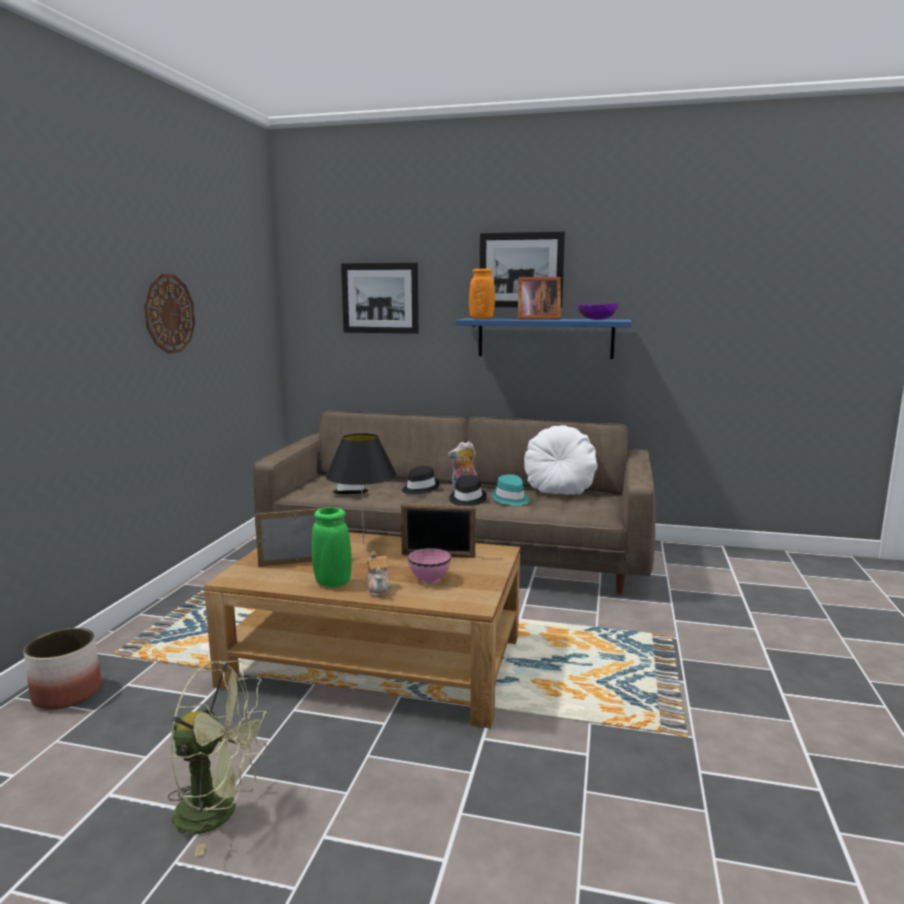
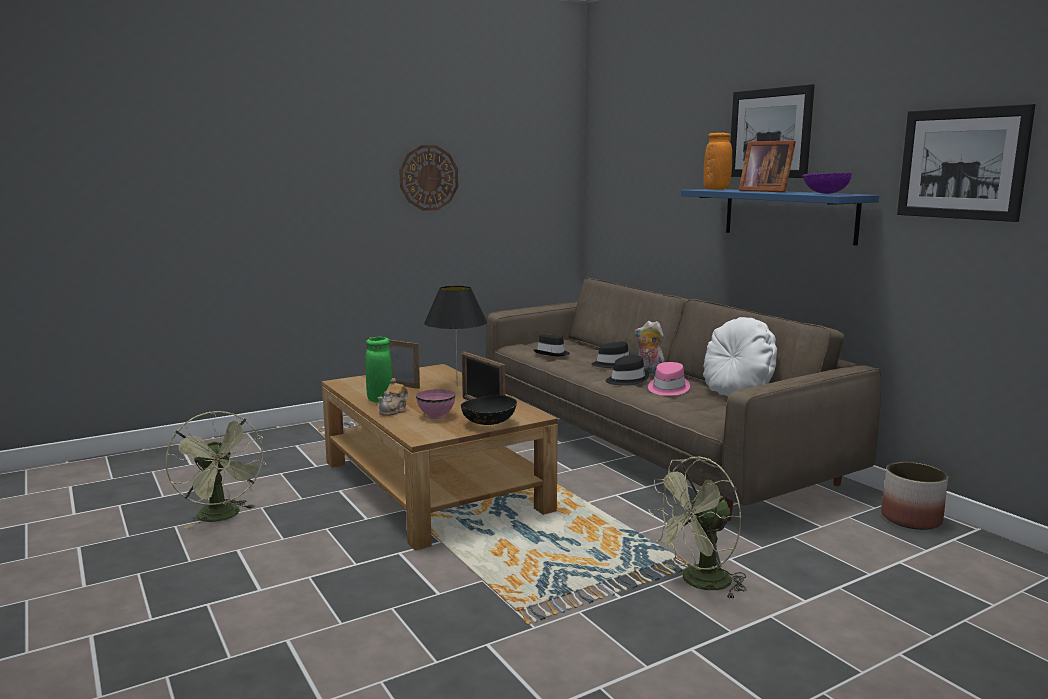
camera: 45 degrees right, 0 degrees up
(68, 693) = (267, 439): planter -> planter (912, 519)
(380, 298) = (652, 166): picture -> picture (961, 163)
(489, 570) = (489, 424): none -> black bowl
(510, 499) = (667, 388): turquoise hat -> pink hat
(696, 646) = (699, 583): none -> green fan

